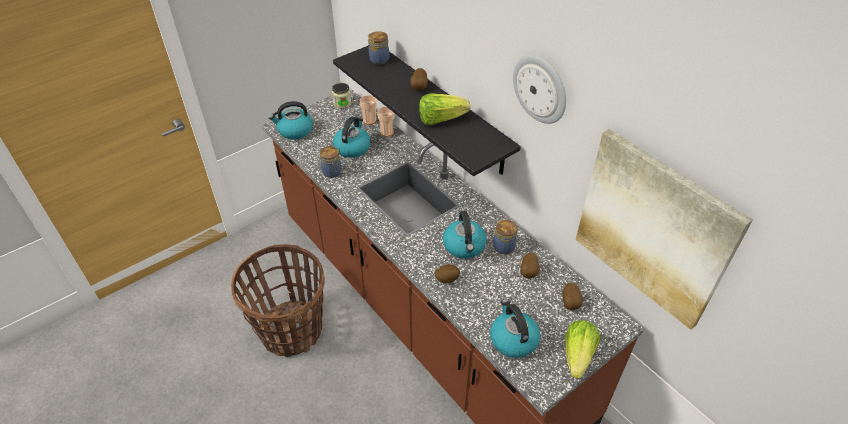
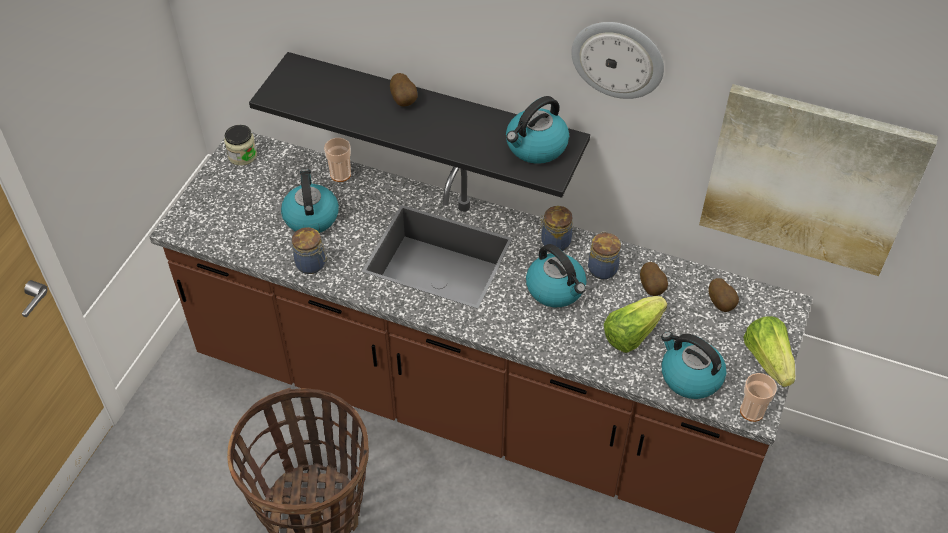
camera: 30 degrees left, 5 degrees up
(294, 131) = (206, 225): kettle -> kettle (536, 147)
(369, 120) = (303, 166): cup -> cup (752, 411)
(378, 59) = (314, 78): jar -> jar (554, 242)
(441, 119) = (468, 136): lettuce -> lettuce (632, 333)
(446, 279) = (565, 341): potato -> none

